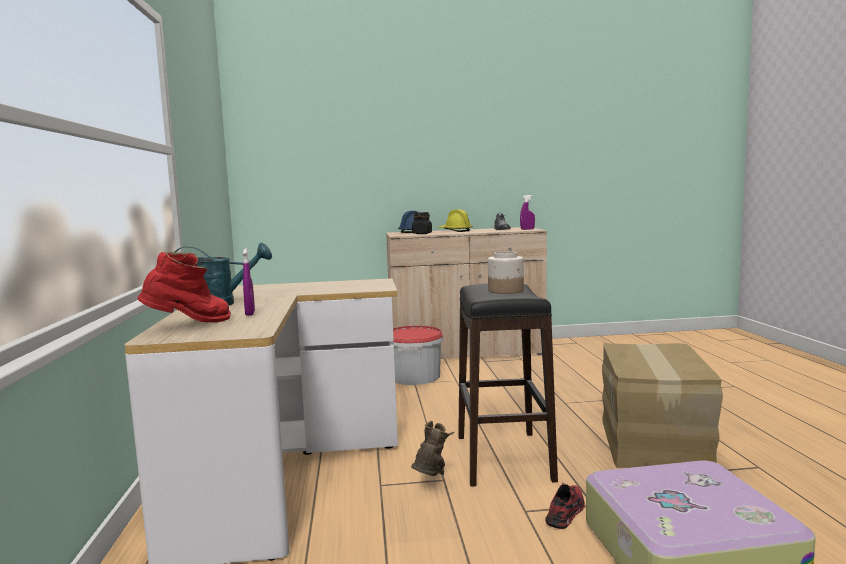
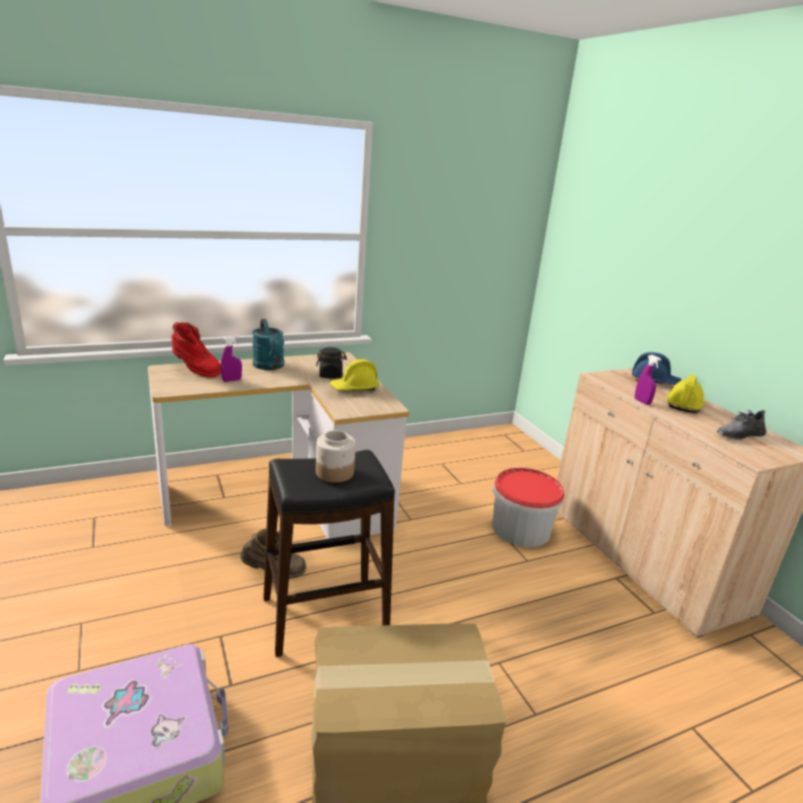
camera: 70 degrees right, 15 degrees up
(324, 286) = (354, 388): none -> yellow hard hat
(422, 233) = (626, 387): black jar -> black jar (330, 375)
(527, 229) = (758, 455): purple spray bottle -> purple spray bottle (642, 402)
(566, 512) = (218, 664): red shoe -> none

